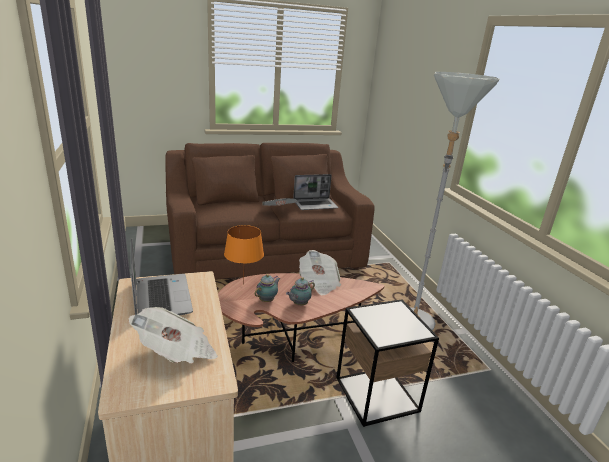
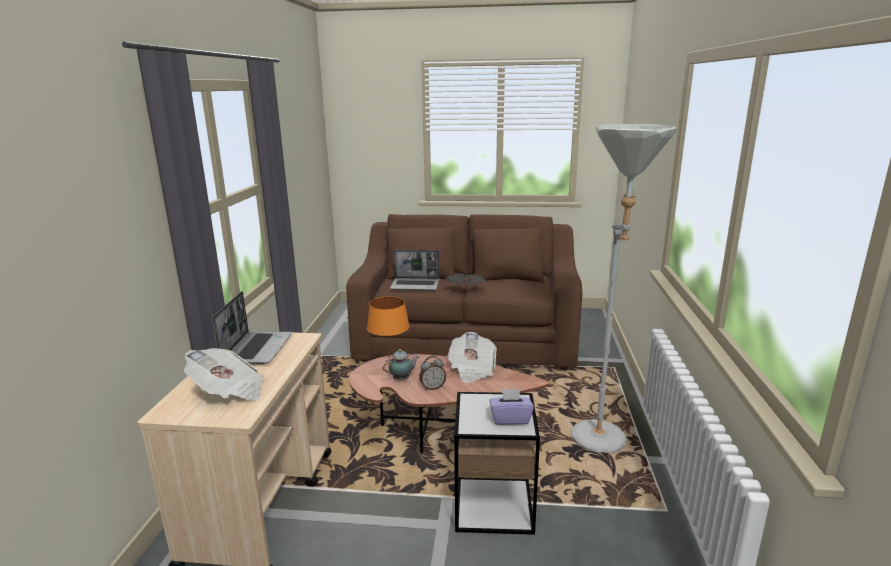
camera: 25 degrees right, 5 degrees down
(299, 304) = (432, 387): teapot -> alarm clock
(315, 205) = (515, 286): laptop -> laptop (416, 285)
(406, 325) = (510, 419): none -> purple tissue box

